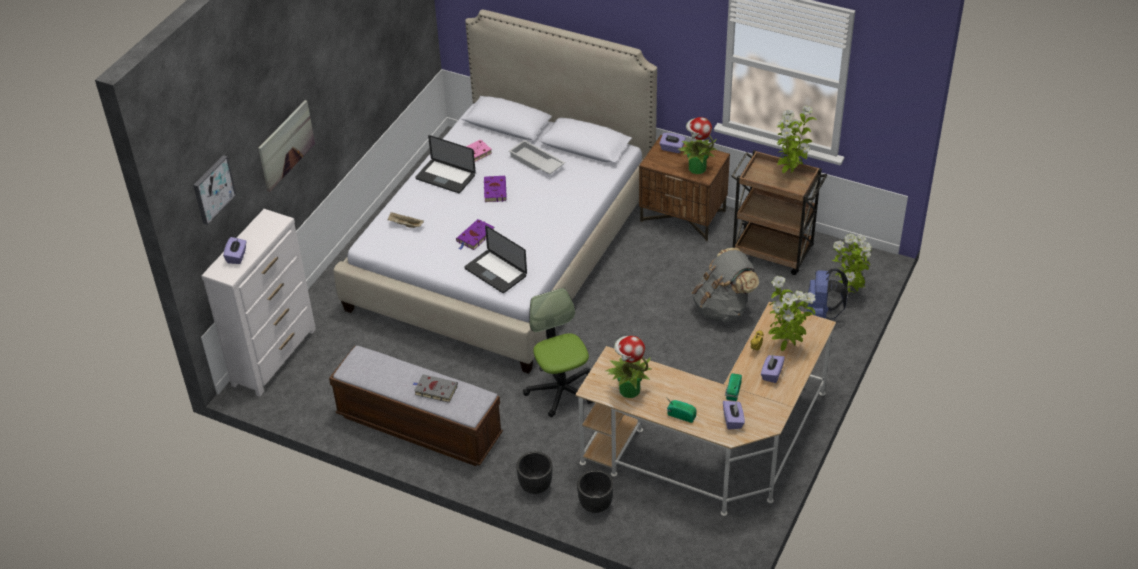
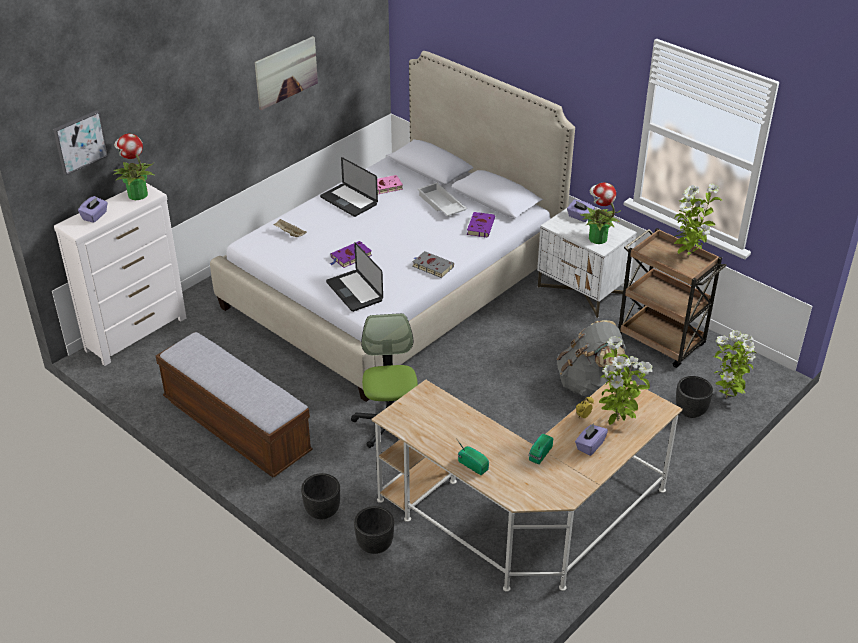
camera: 15 degrees right, 5 degrees down
(286, 145) = (182, 126): picture -> picture (286, 72)
(435, 390) = (247, 388): grey book -> grey book (431, 266)
(494, 190) = (389, 220): purple book -> purple book (480, 226)
(628, 390) = (429, 427): potted plant -> potted plant (137, 194)
(683, 216) = (582, 291): brown nightstand -> white nightstand
(733, 420) = (527, 483): purple tissue box -> none
(821, 314) = (690, 411): blue backpack -> black planter

